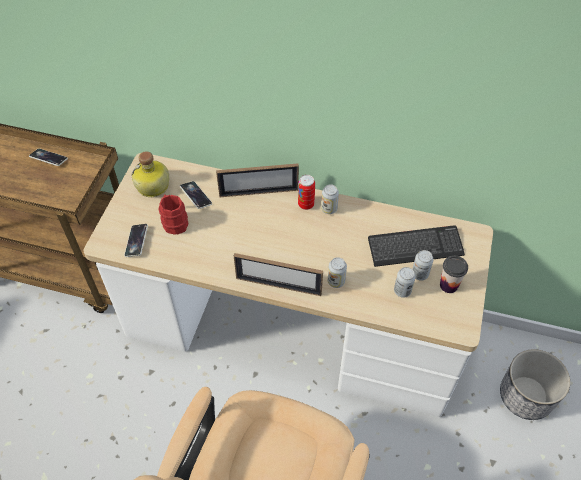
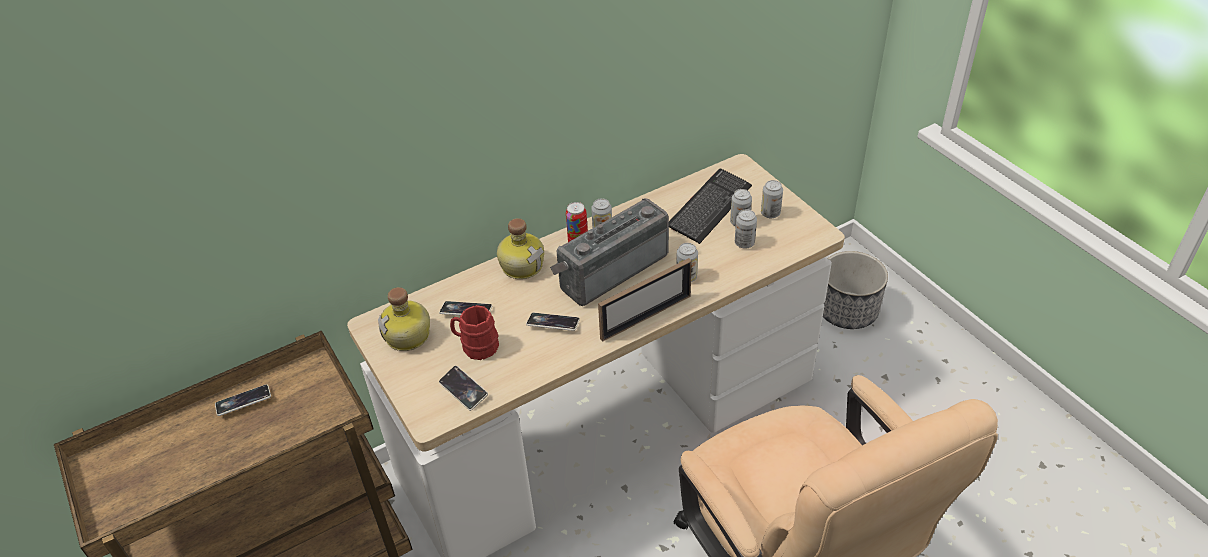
camera: 45 degrees left, 10 degrees down
(226, 244) = (553, 324): none -> phone
(259, 192) = (522, 265): picture frame -> bottle
(301, 237) = (611, 269): none -> radio
(448, 285) = (770, 213): cup -> can

